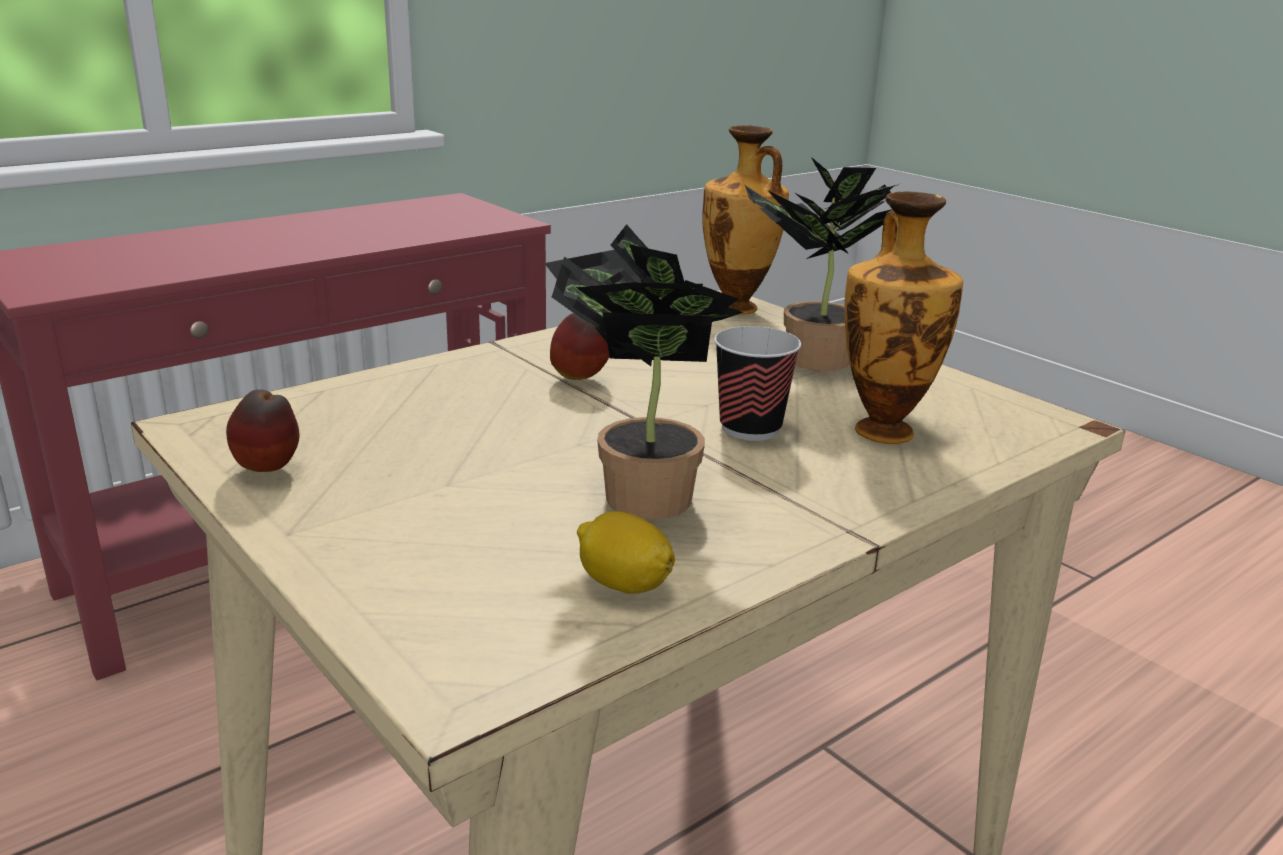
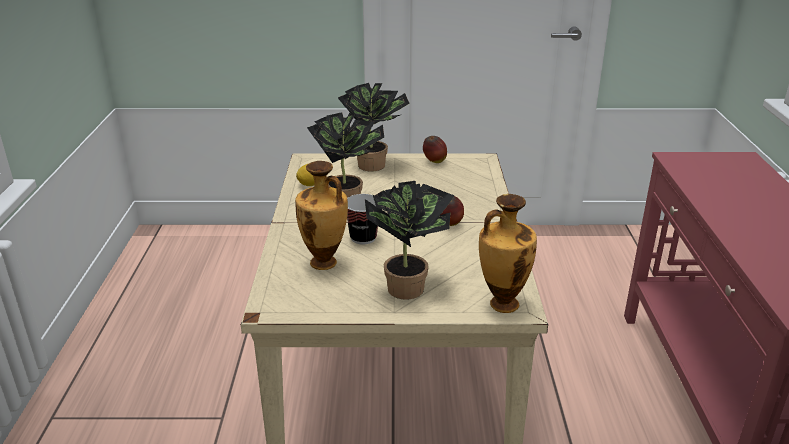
camera: 130 degrees right, 5 degrees up
(371, 542) = (375, 164): none -> potted plant

